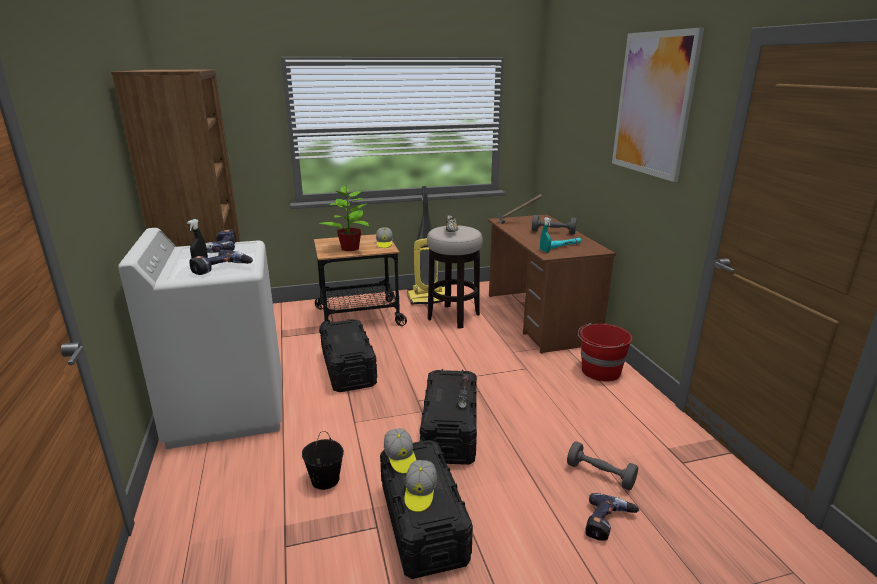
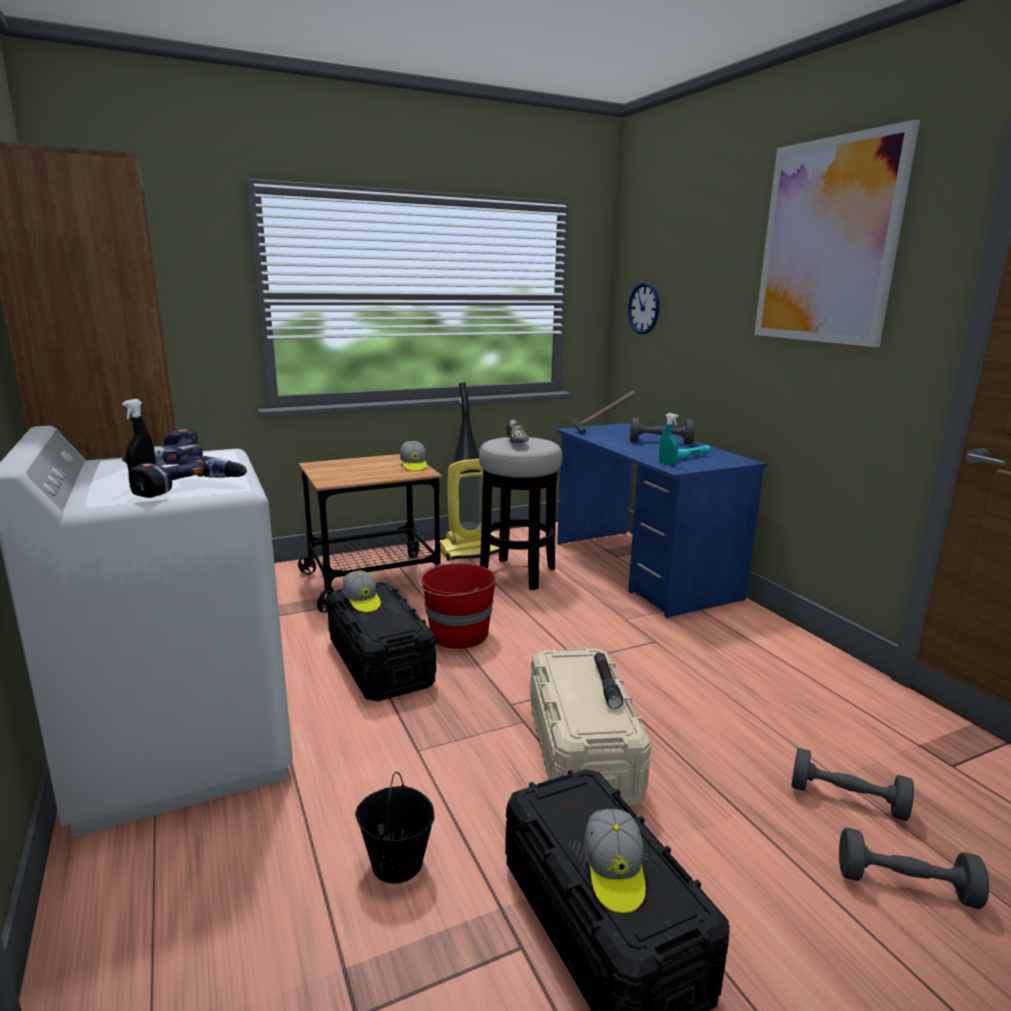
camera: 10 degrees left, 5 degrees down
(350, 248) = (362, 473): potted plant -> none
(400, 458) = (549, 808): cap -> cap (362, 601)
(449, 431) = (581, 751): black storage box -> beige storage box
(539, 318) = (642, 569): brown desk -> blue desk
(554, 134) = (644, 308): none -> wall clock
(600, 371) = (762, 638): red bucket -> red bucket (458, 635)
(609, 524) = (905, 885): power drill -> grey dumbbell

